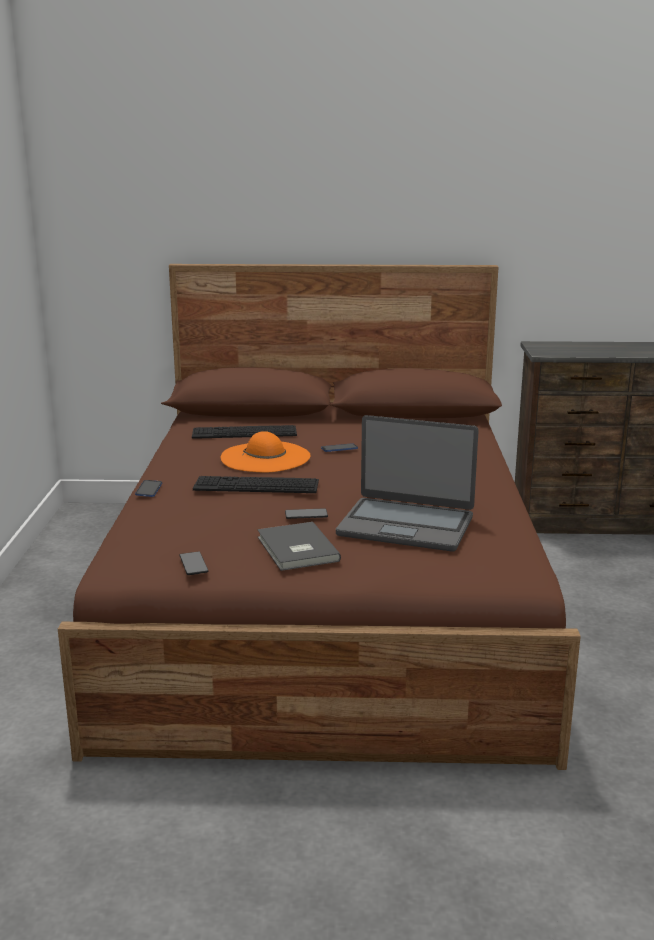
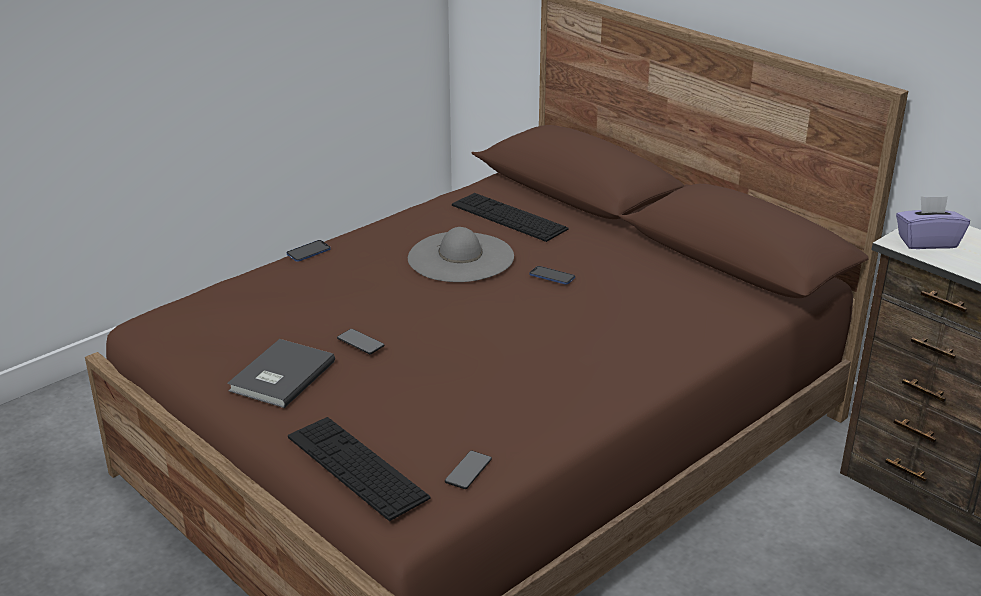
camera: 45 degrees right, 10 degrees up
(193, 564) = (188, 349): phone -> phone (468, 471)
(256, 485) = (383, 288): keyboard -> keyboard (356, 467)
(265, 457) = (461, 257): orange hat -> grey hat
(406, 525) = (415, 400): laptop -> none
(552, 350) = (927, 242): none -> purple tissue box

